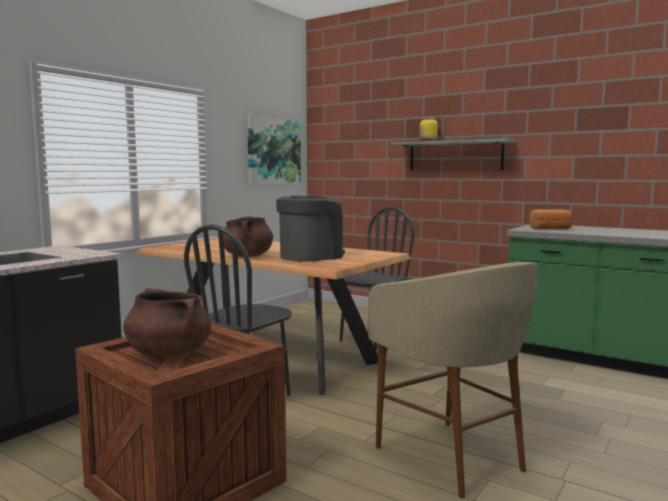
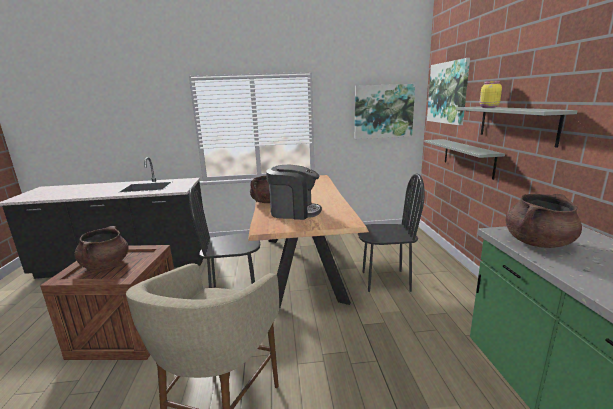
camera: 50 degrees right, 10 degrees up
(349, 132) = (448, 93): none -> picture
(394, 196) = (468, 157): none -> grey shelf
(551, 229) = (538, 243): bread -> brown cooking pot

